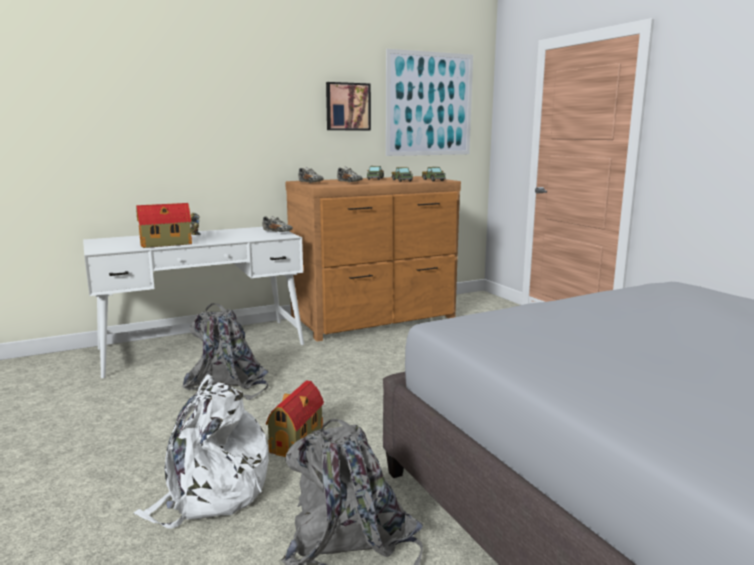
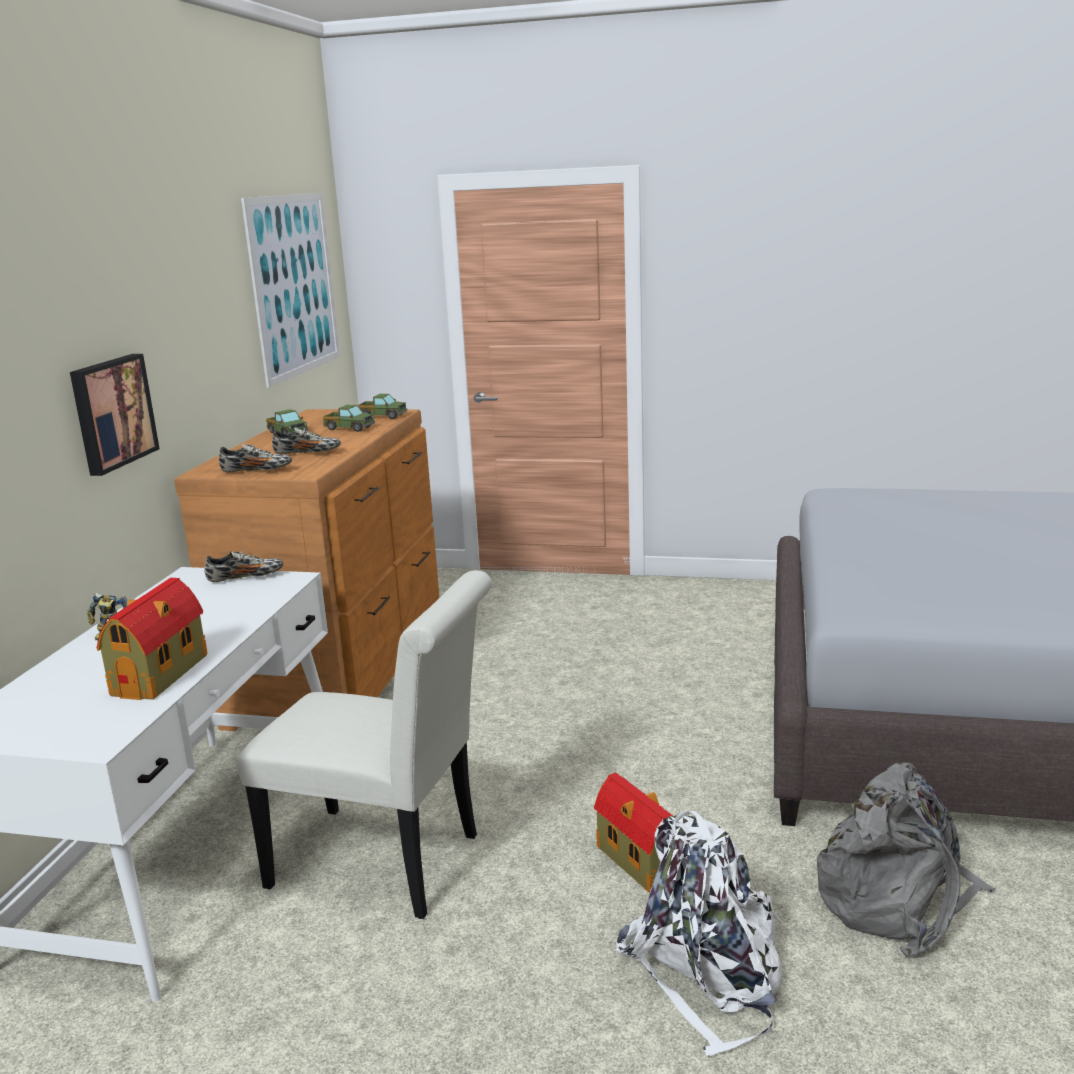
camera: 50 degrees left, 5 degrees up
(229, 383) = (388, 863): grey backpack -> white chair
(347, 106) = (217, 313): picture -> picture (111, 412)

